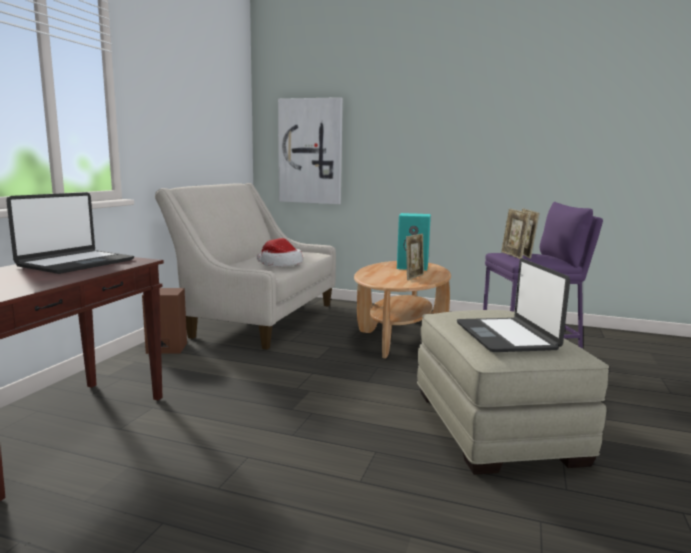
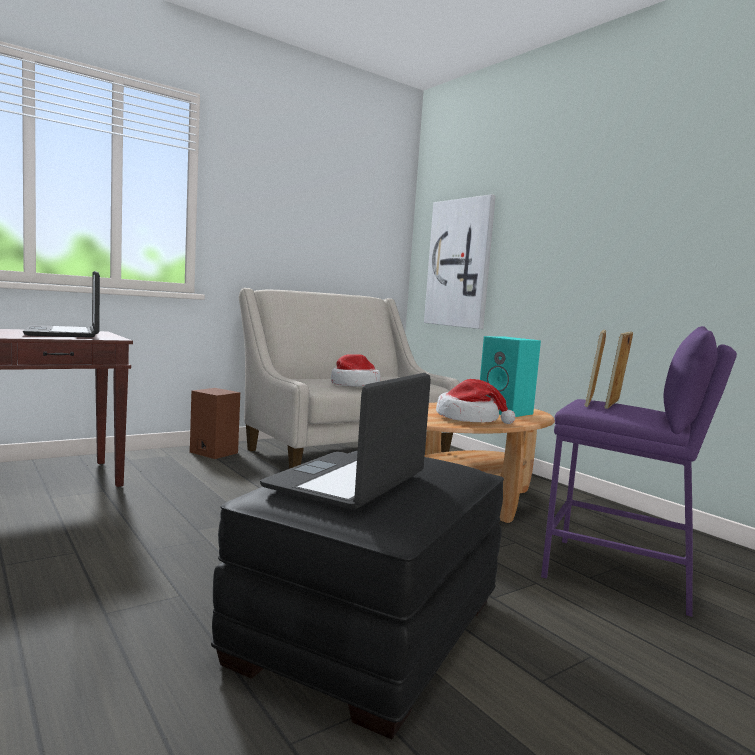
camera: 35 degrees right, 5 degrees down
(75, 263) = (64, 333): laptop -> laptop turned 90 degrees clockwise
(414, 277) = (469, 419): picture frame -> hat
(496, 426) = (369, 631): beige ottoman -> black ottoman

